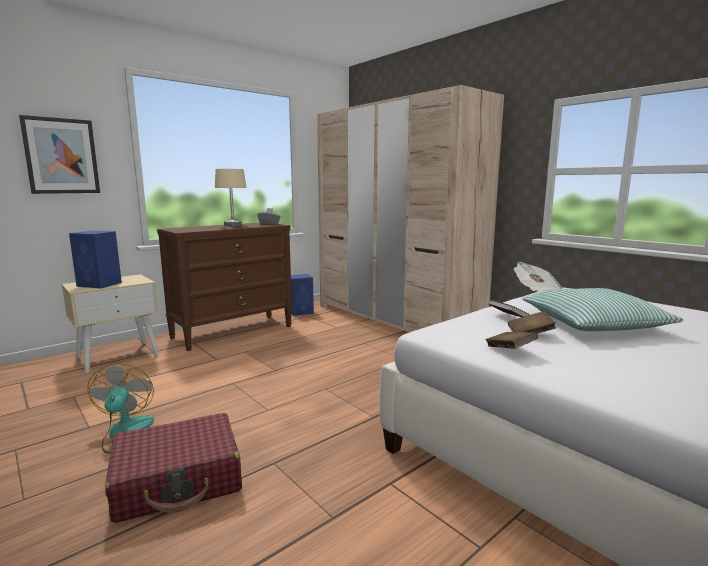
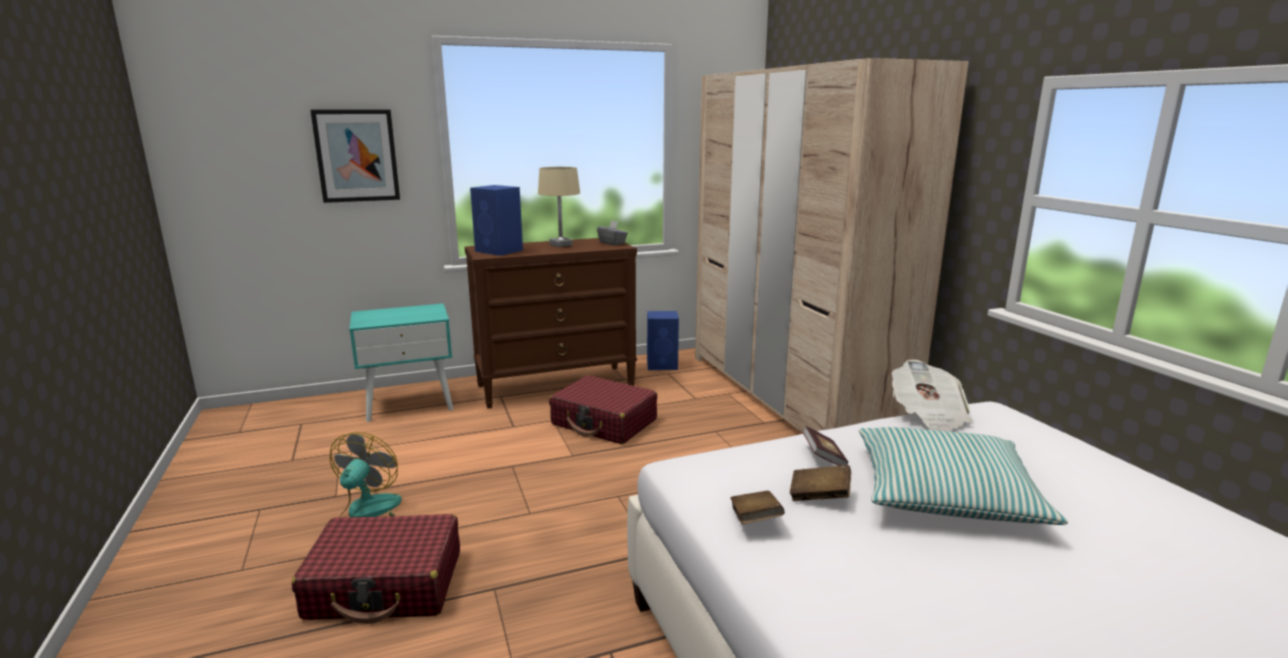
camera: 20 degrees right, 5 degrees up
(100, 284) = (388, 317): blue speaker -> blue speaker (499, 251)
(118, 356) = (410, 404): beige nightstand -> turquoise nightstand
(284, 348) = (604, 422): none -> red suitcase

